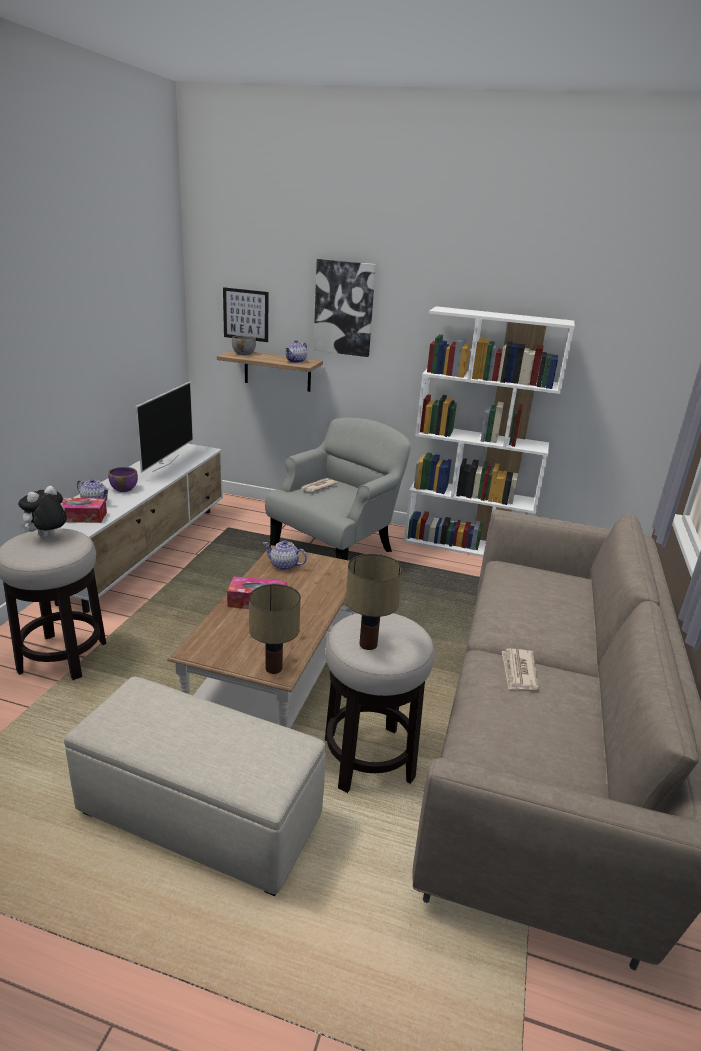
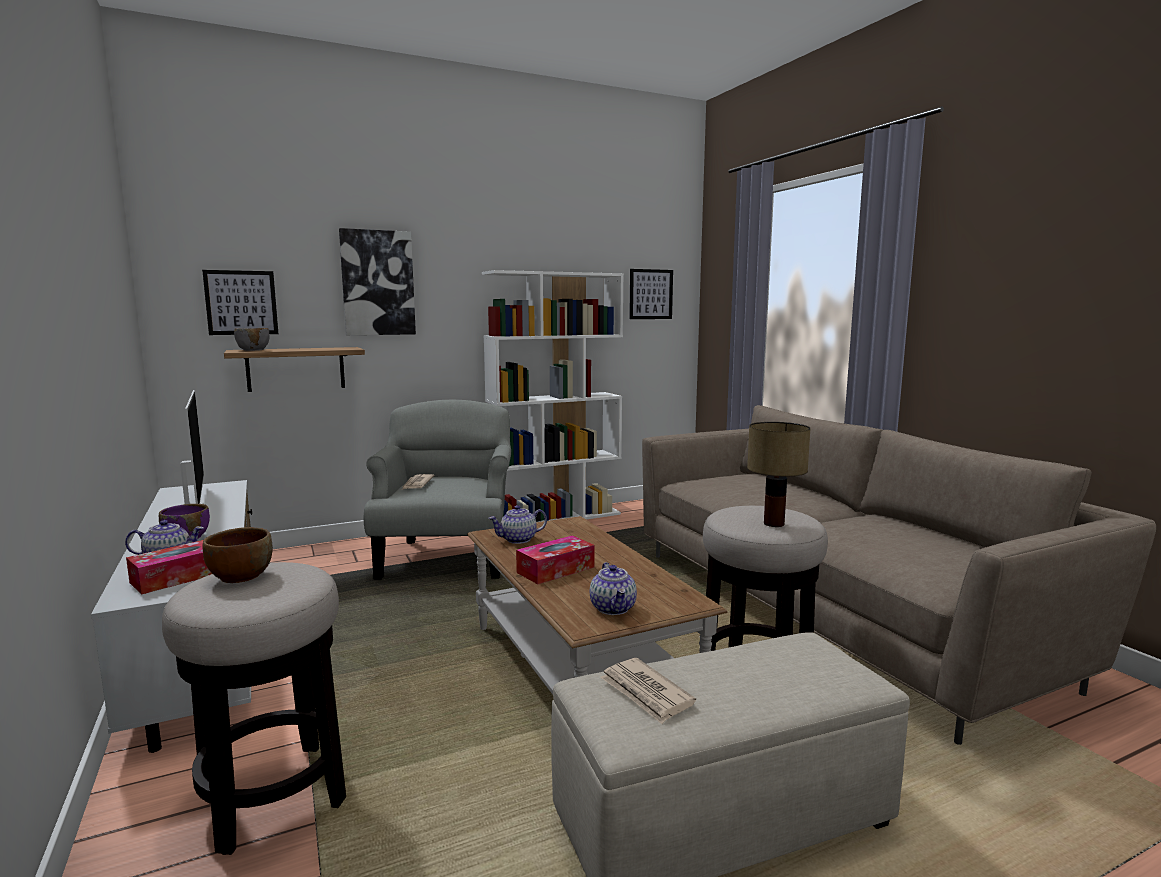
camera: 40 degrees left, 15 degrees down
(47, 537) = (240, 576): plush toy -> brown bowl
(273, 669) = (683, 603): table lamp -> none
(296, 361) = (333, 348): teapot -> teapot (613, 608)
(518, 671) = (833, 526): newspaper -> newspaper (646, 693)
(631, 347) = (650, 294): none -> picture

